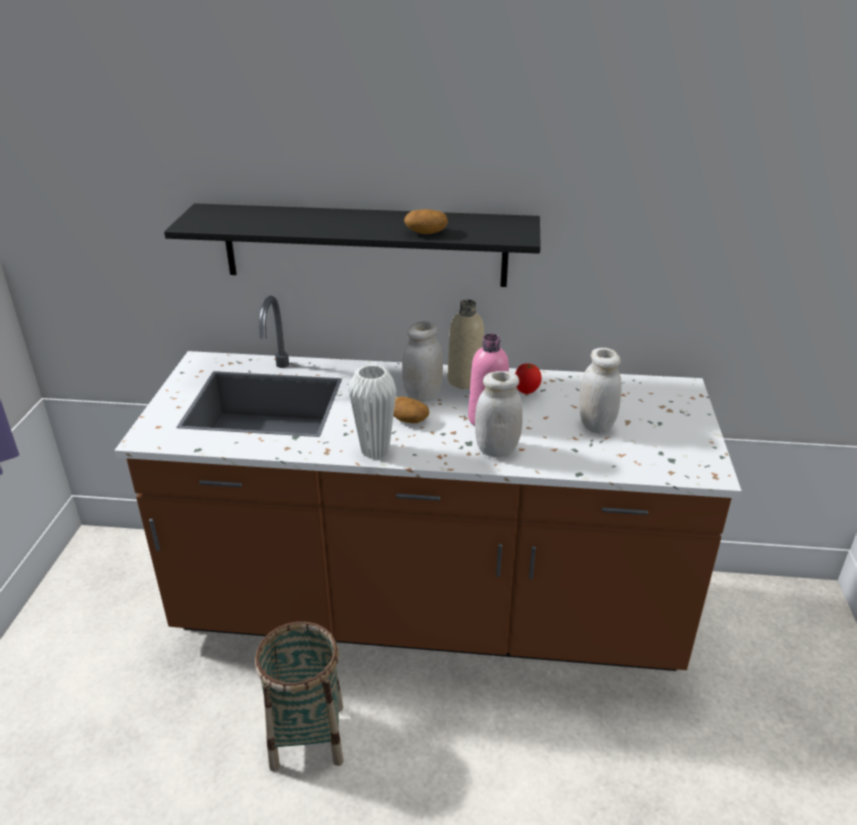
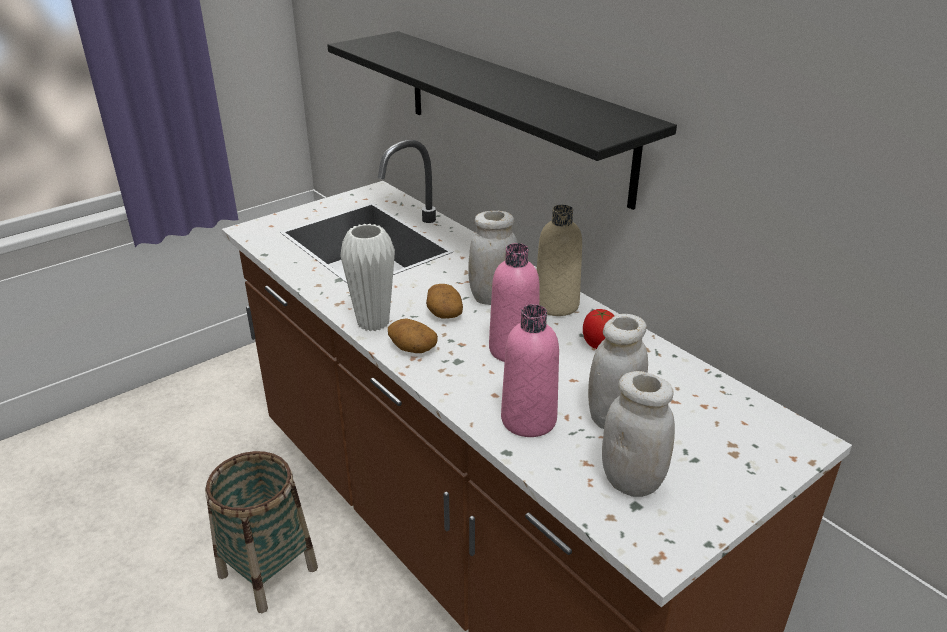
camera: 45 degrees right, 0 degrees up
(425, 233) = (514, 103): potato -> potato (412, 347)
(496, 449) = (471, 381): white jar -> white jar (632, 481)
(560, 451) = (528, 420): none -> pink bottle

